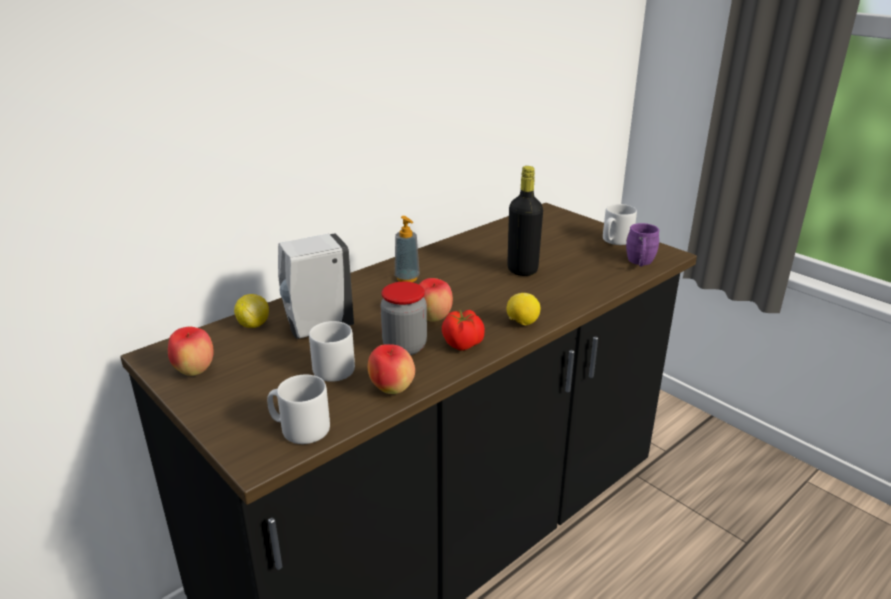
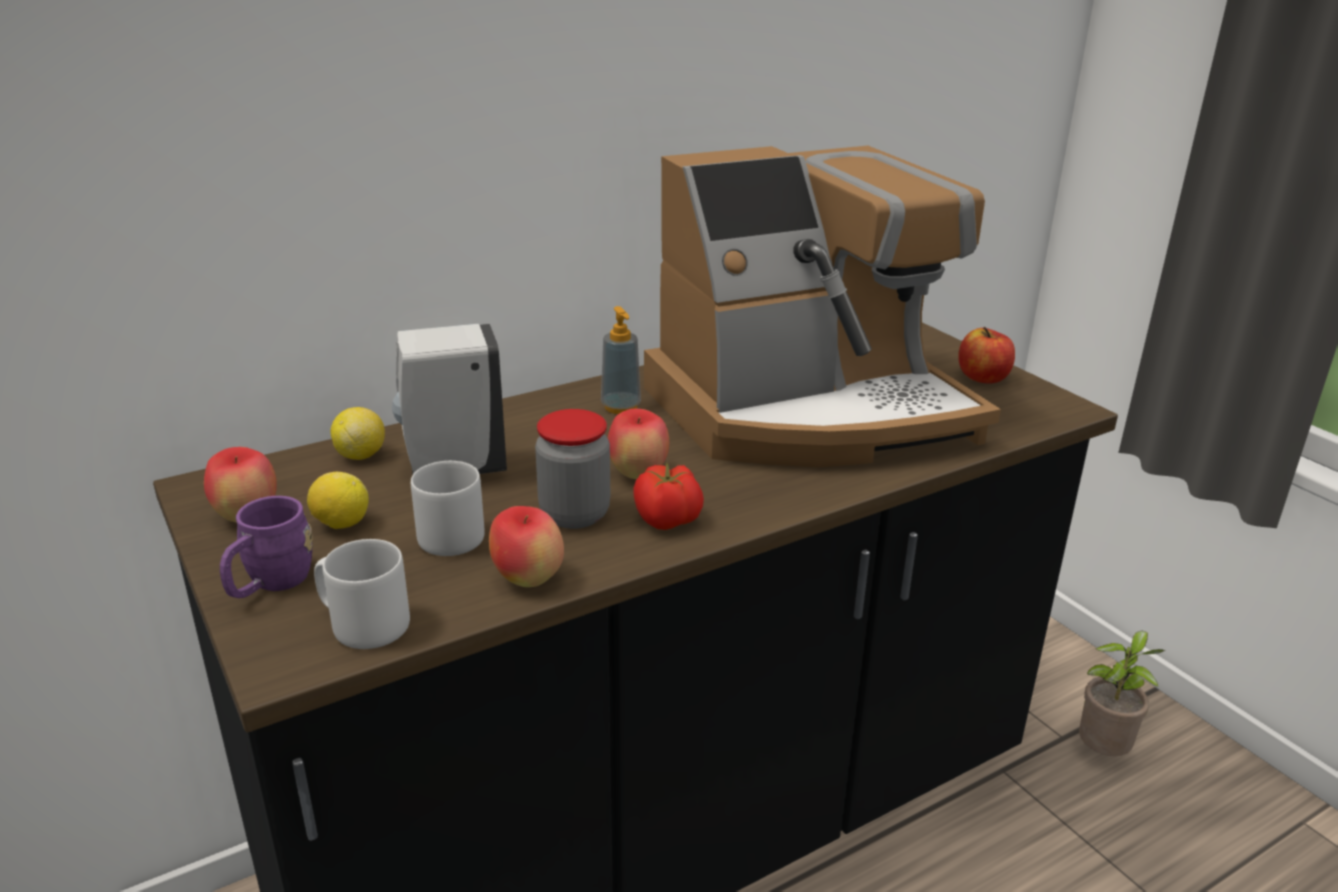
camera: 10 degrees right, 0 degrees up
(522, 270) = (810, 411): black bottle -> coffee machine
(522, 323) = (777, 497): lemon -> lemon (341, 524)
(615, 241) = (983, 378): grey mug -> apple
(640, 263) = (1012, 418): purple mug -> purple mug (270, 584)
(690, 457) = (1103, 753): none -> potted plant

